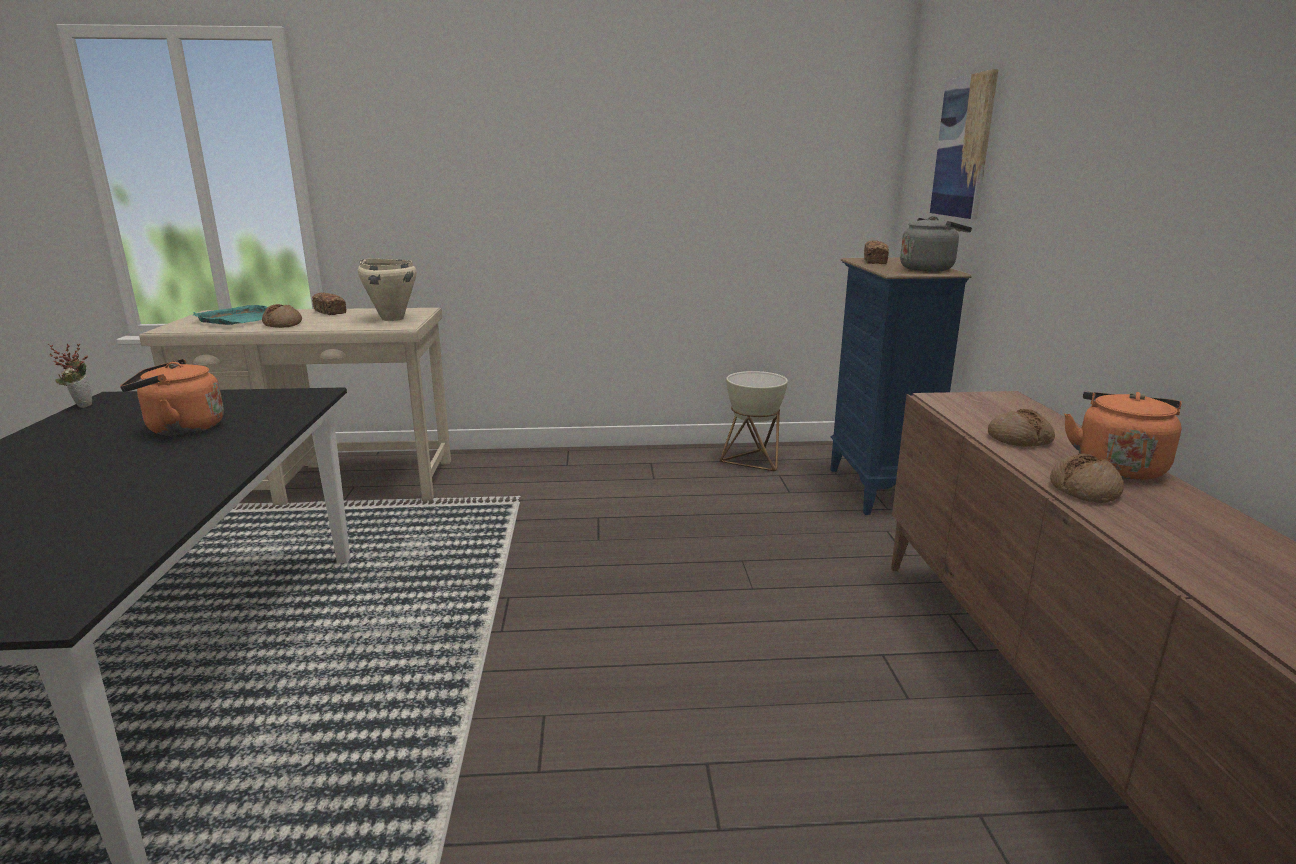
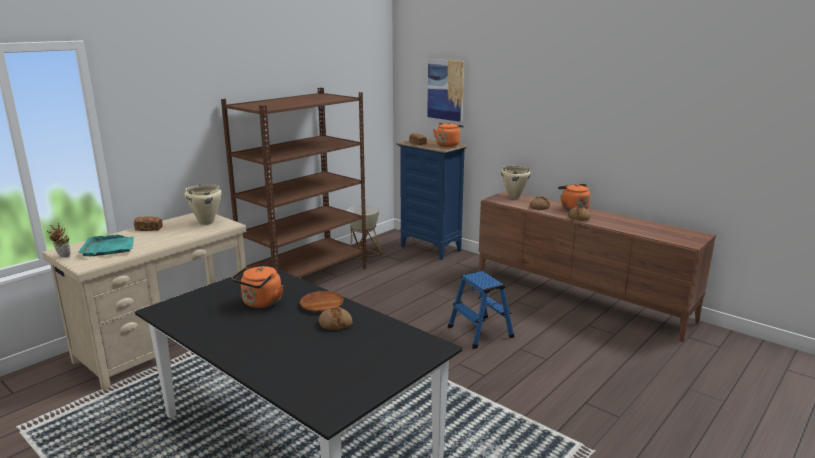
camera: 45 degrees left, 0 degrees up
(81, 405) = (156, 318): potted plant -> potted plant (62, 256)
(211, 458) = (321, 304): none -> brown plate
(283, 324) = (153, 242): bread -> bread (335, 324)
(611, 465) = (305, 277): none -> brown bookcase
(694, 678) = (480, 332): none -> blue step ladder
(929, 269) = (448, 144): grey kettle -> orange kettle
(1003, 405) = (513, 196): none -> beige cooking pot

